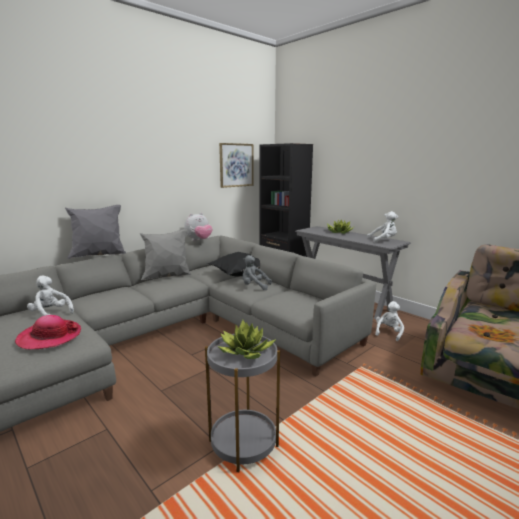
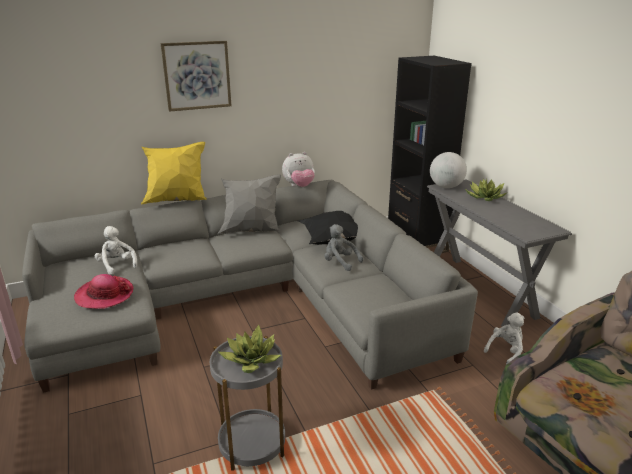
camera: 20 degrees right, 10 degrees up
(99, 256) = (177, 201): grey pillow -> yellow pillow
(236, 165) = (364, 85): picture -> picture (197, 75)
(308, 230) = (446, 187): none -> globe
(383, 240) = (532, 224): white plush toy -> none

